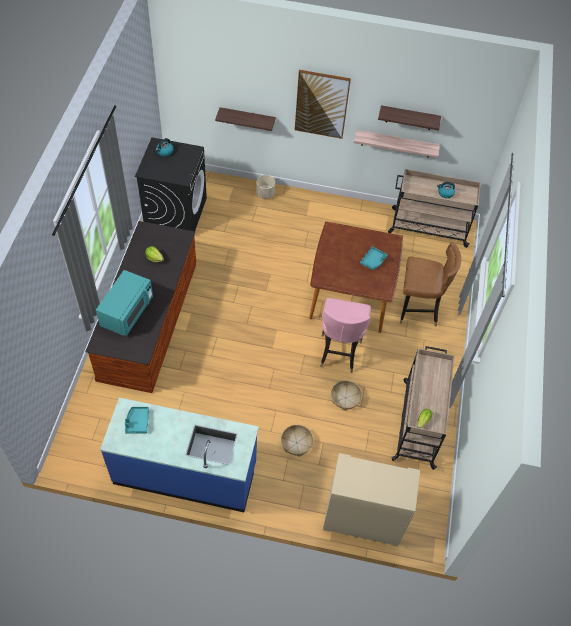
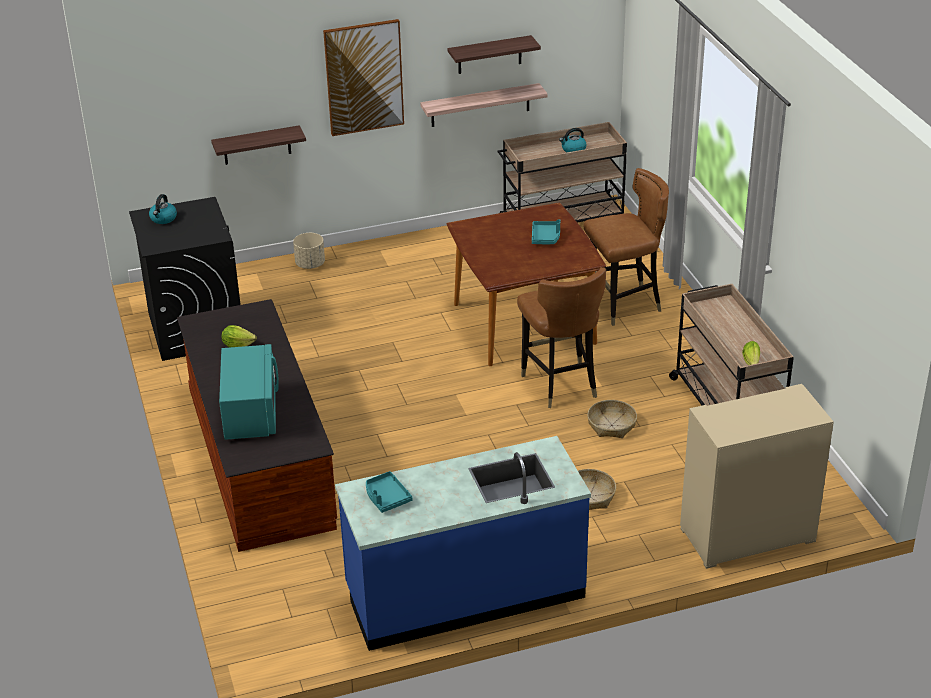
camera: 25 degrees left, 20 degrees down
(338, 352) = (560, 384): pink chair -> brown chair

